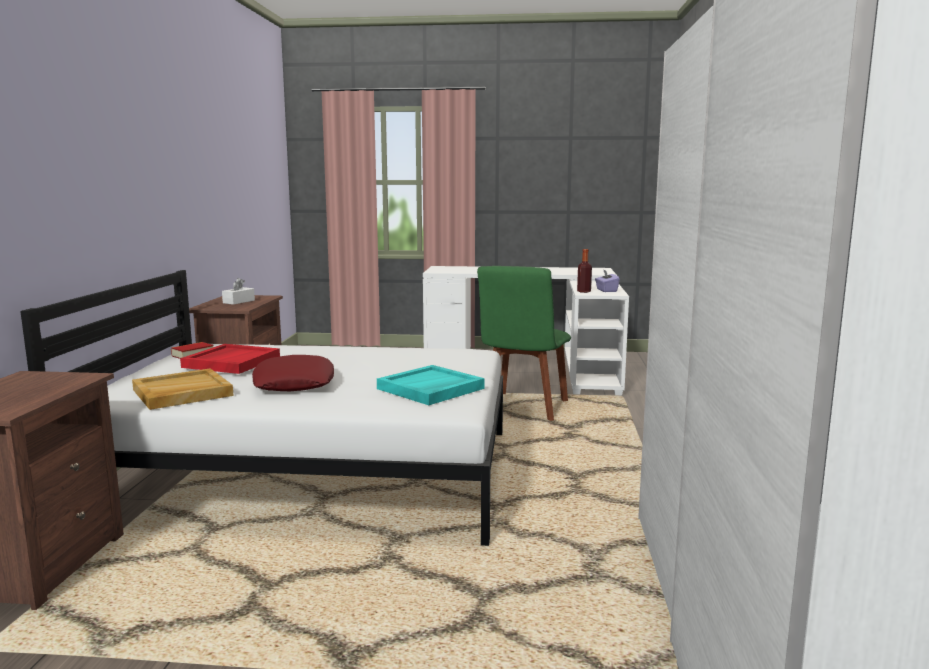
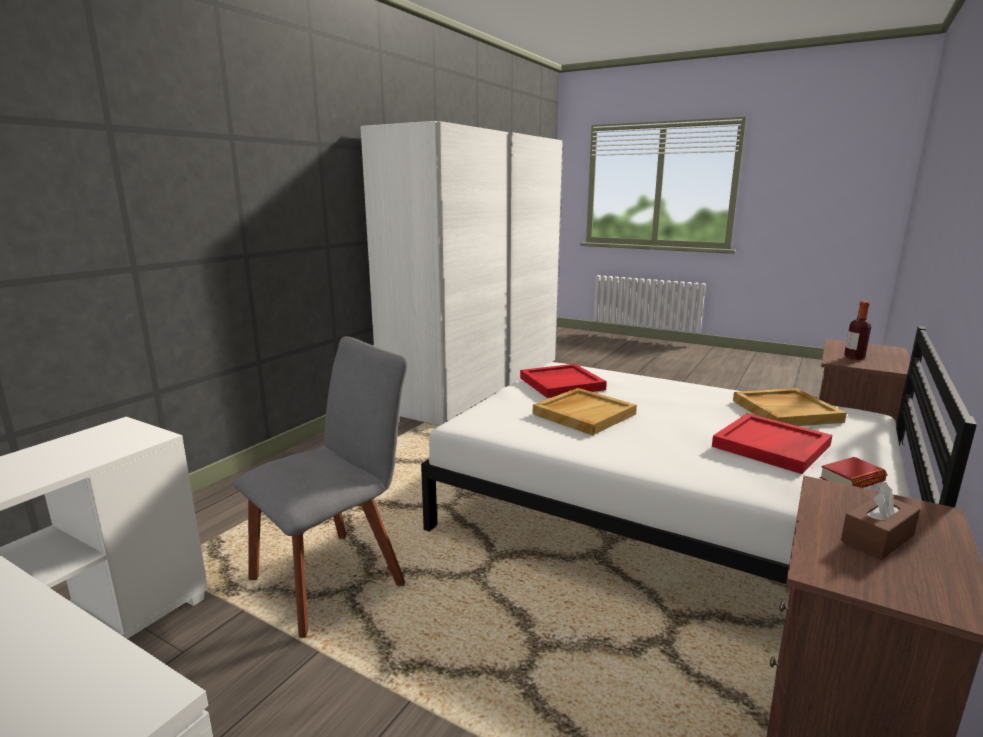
camera: 155 degrees left, 5 degrees up
(239, 301) = (877, 538): white tissue box -> brown tissue box
(294, 383) = (681, 408): red pillow -> none
(387, 367) = (584, 414): none -> beige tray
(430, 389) = (562, 383): turquoise tray -> red tray
(522, 408) = (334, 577): green chair -> grey chair
(584, 291) = (130, 445): bottle -> bottle (854, 357)
(606, 290) = (85, 442): purple tissue box -> none

